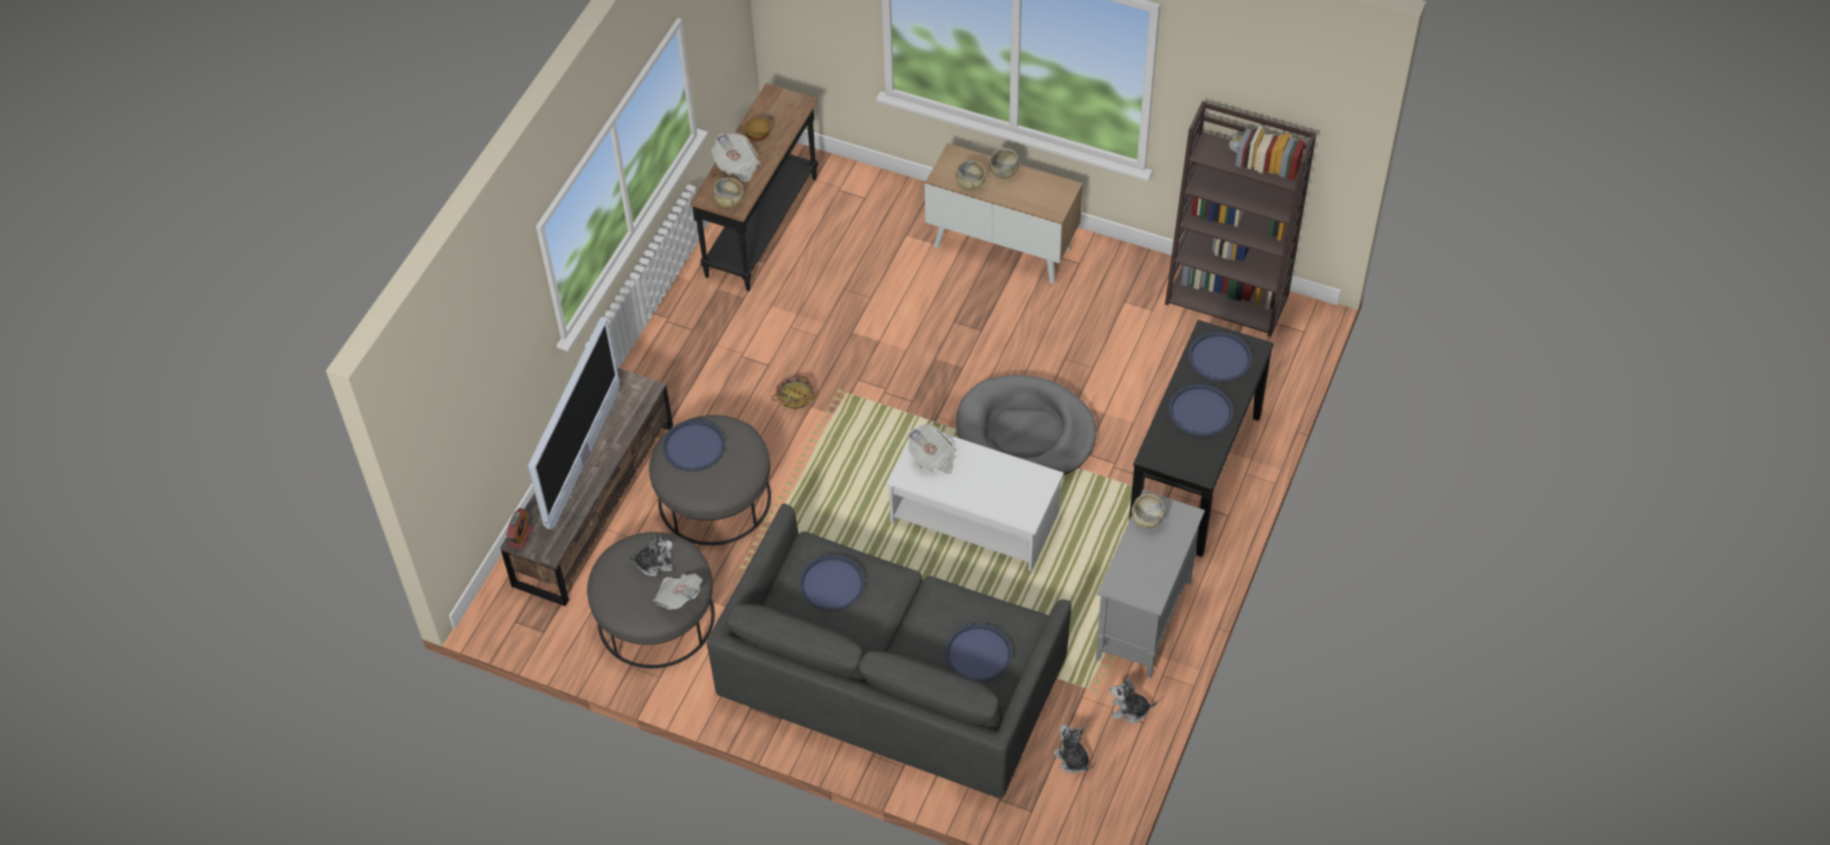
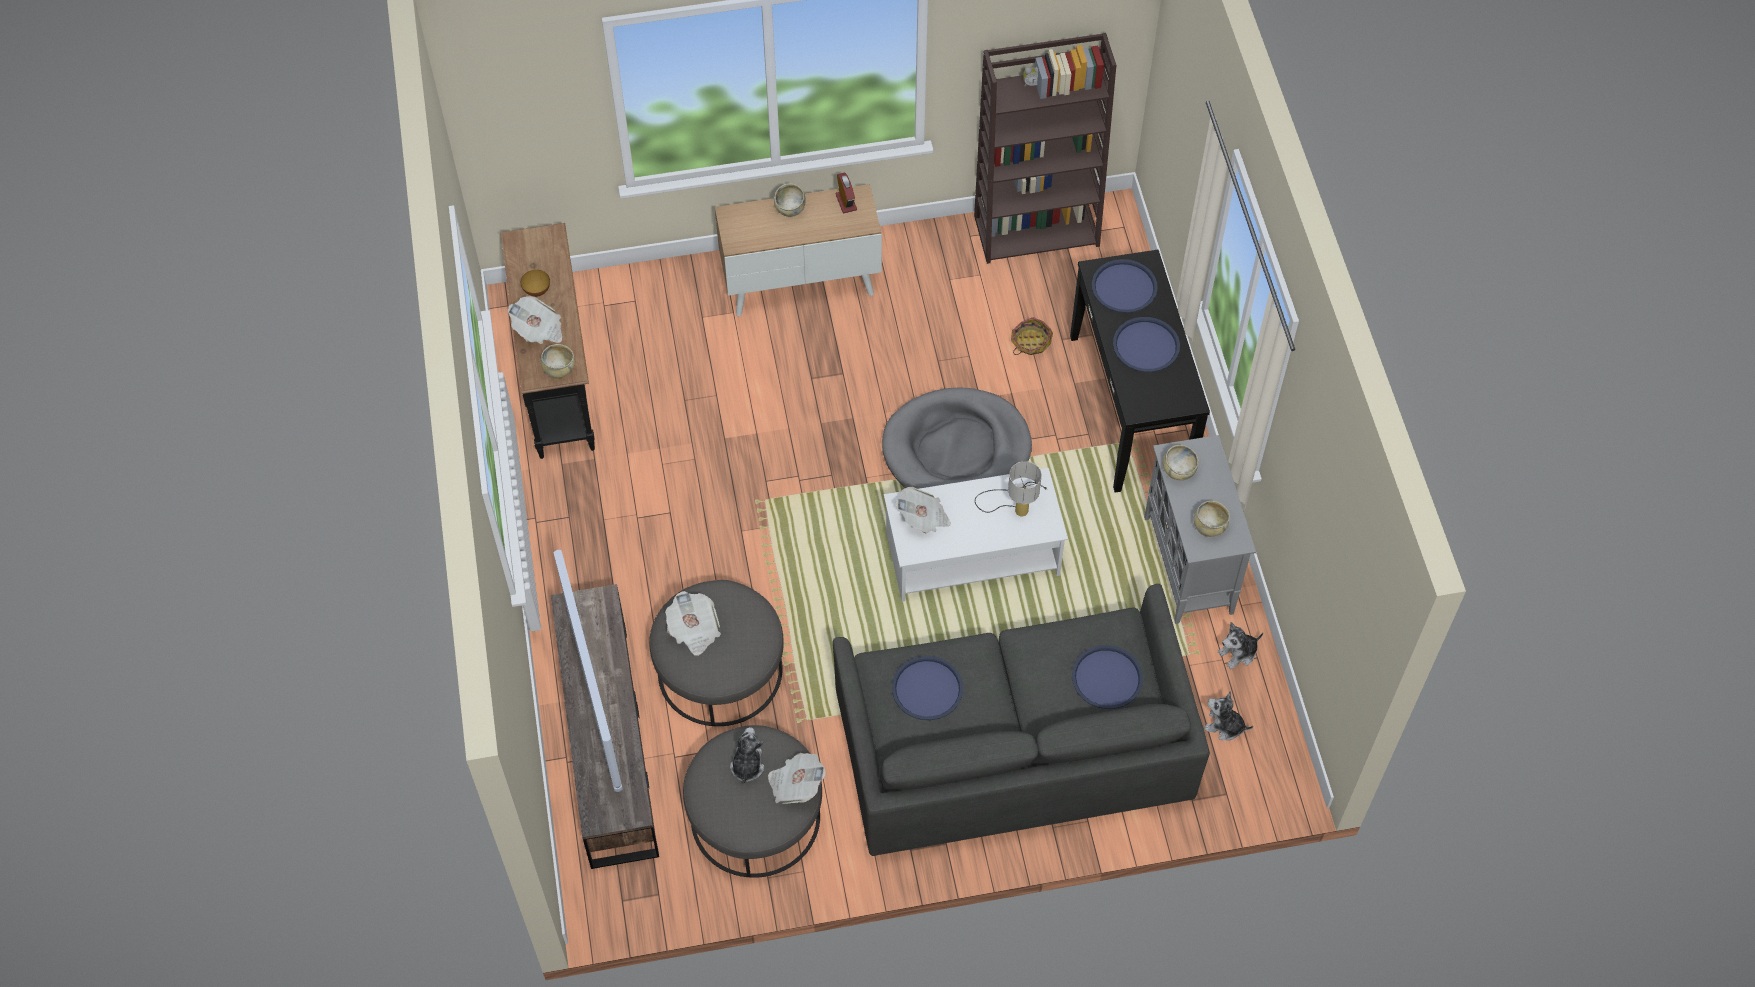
camera: 35 degrees left, 5 degrees up
(520, 537) = (594, 815): alarm clock -> alarm clock (846, 202)
(654, 563) = (747, 765): plush toy -> plush toy turned 45 degrees counterclockwise
(694, 446) = (694, 630): blue tray -> newspaper
(795, 397) = (719, 530): basket -> basket (1030, 342)
(970, 184) = (768, 236): beige bowl -> beige bowl (1209, 527)
(1014, 486) = (1015, 504): none -> table lamp

